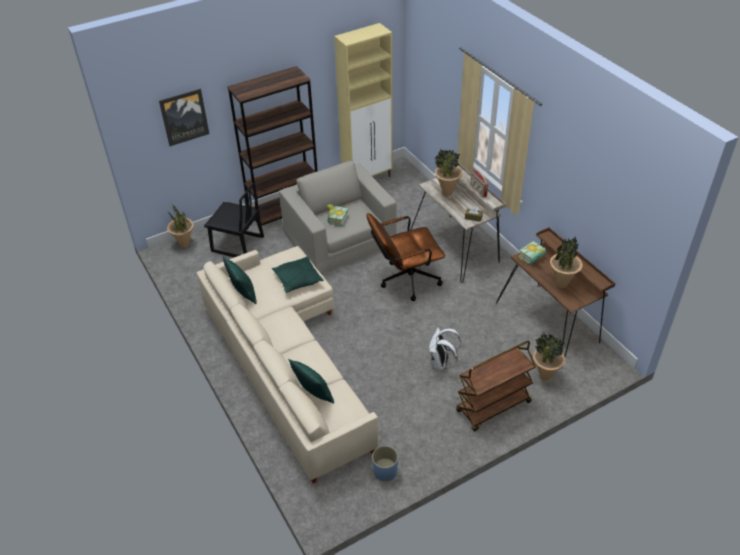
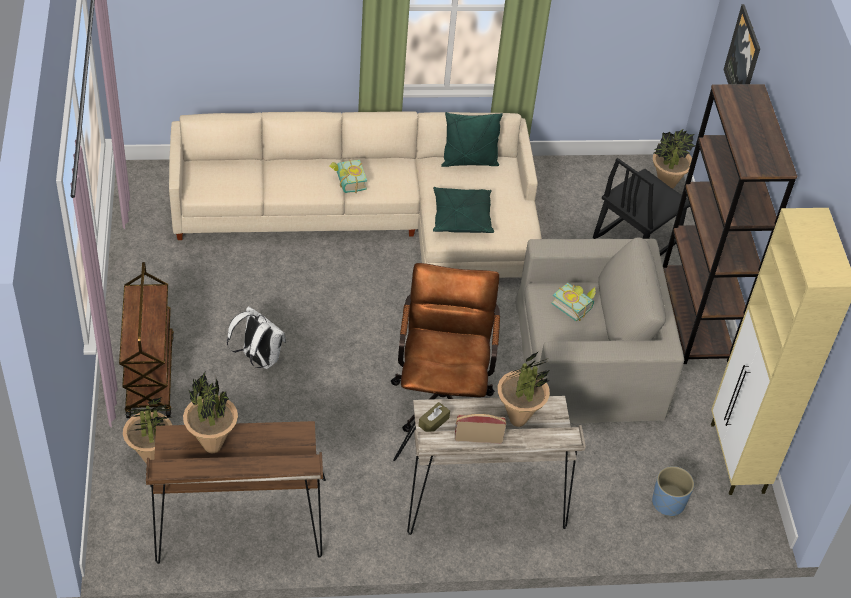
camera: 110 degrees right, 5 degrees up
(314, 394) = (256, 167): green pillow -> none
(385, 471) = (146, 238): blue planter -> blue planter (668, 502)
(533, 259) = (289, 444): book -> book (347, 183)

